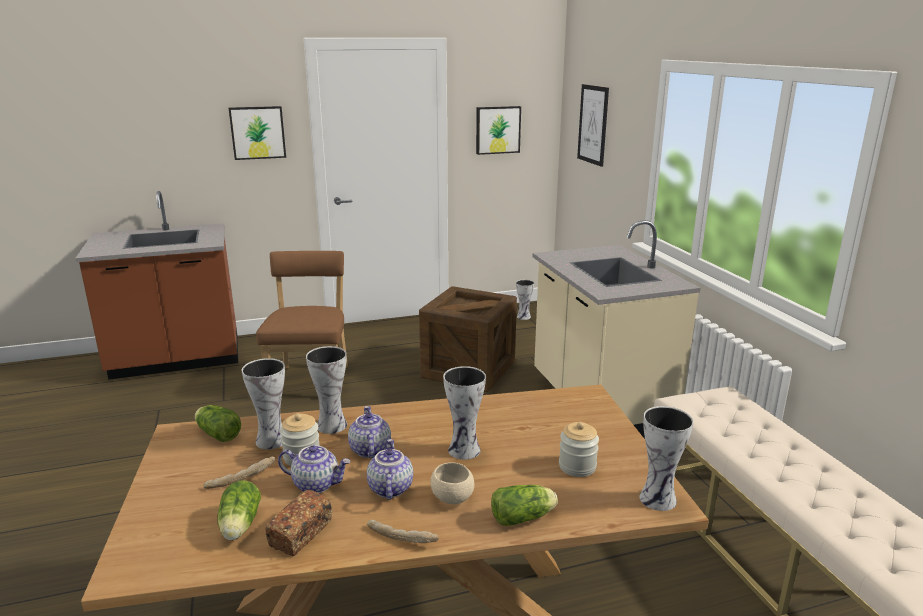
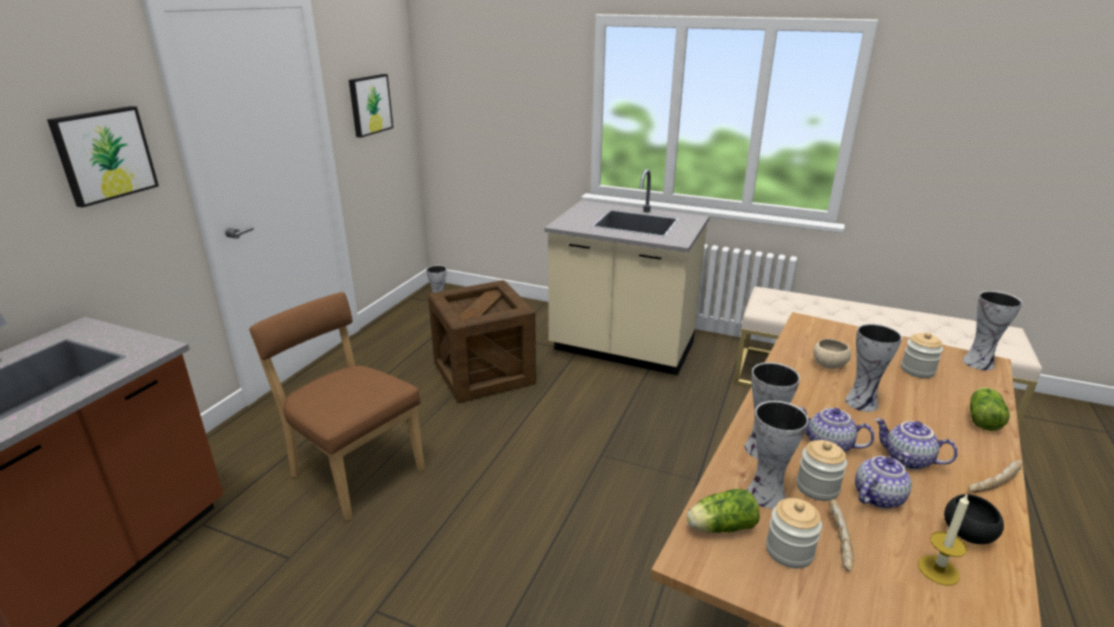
camera: 50 degrees left, 5 degrees up
(212, 463) = (789, 551): none -> jar
(239, 526) = (938, 570): lettuce -> candle
(301, 534) = (967, 534): bread -> black bowl
(452, 498) = (939, 437): beige bowl -> beige bowl (829, 365)
(593, 124) = (482, 86): picture -> none

